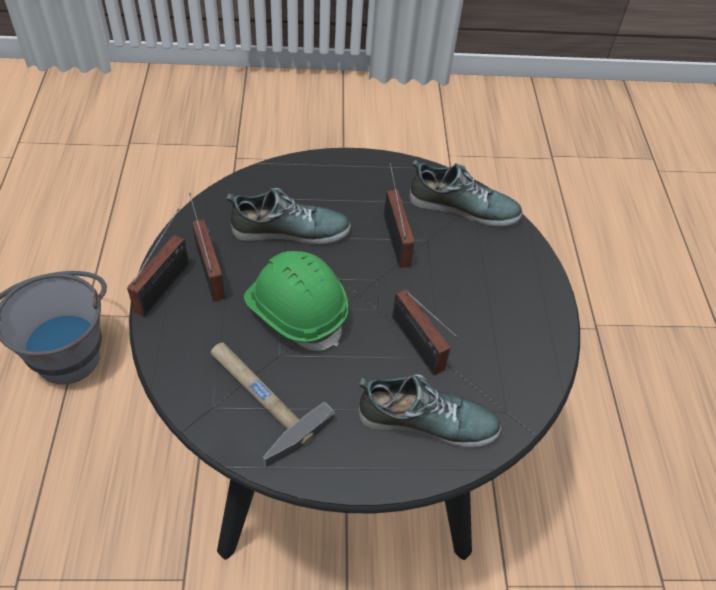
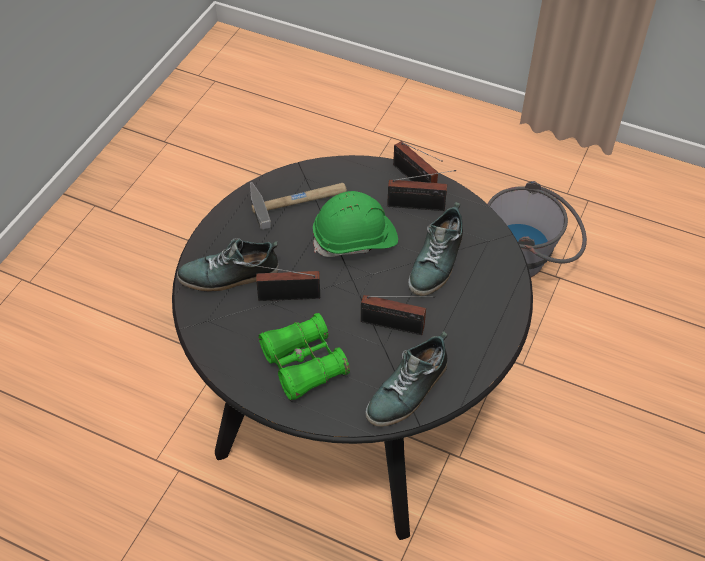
camera: 120 degrees right, 0 degrees up
(427, 420) = (229, 275): shoe -> shoe turned 45 degrees clockwise
(493, 295) = (303, 364): none -> green binoculars

